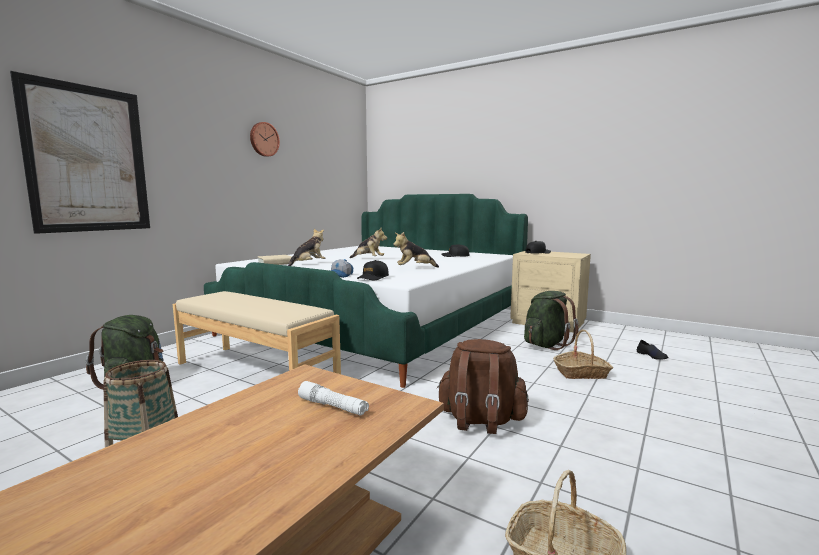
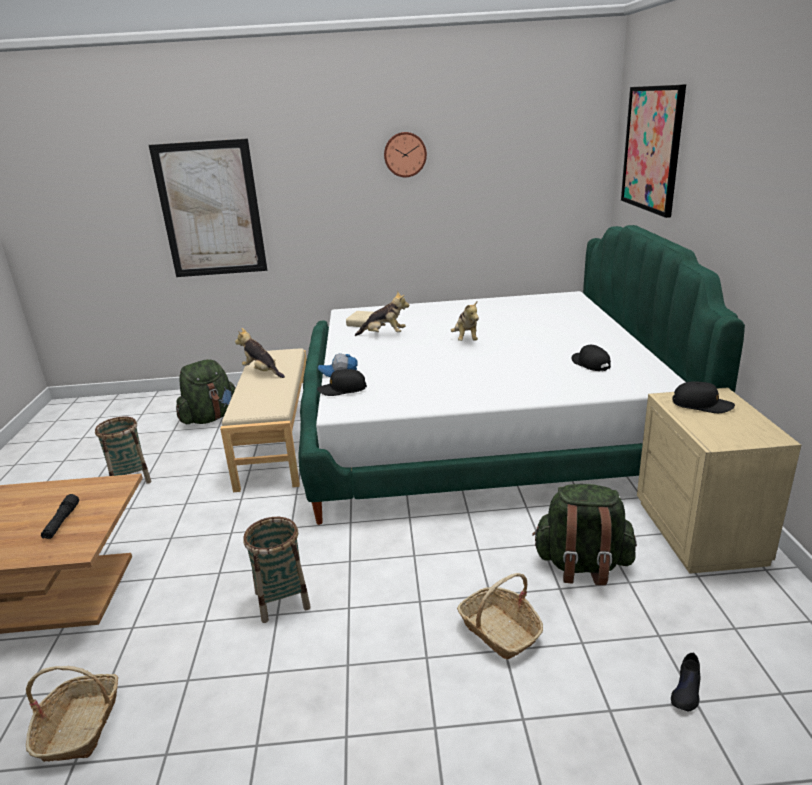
camera: 55 degrees right, 15 degrees up
(333, 407) = (62, 522): white flashlight -> black flashlight
(411, 152) = (652, 149): none -> picture
(414, 268) = (439, 382): plush toy -> plush toy (262, 372)
(480, 421) = (282, 600): brown backpack -> basket

